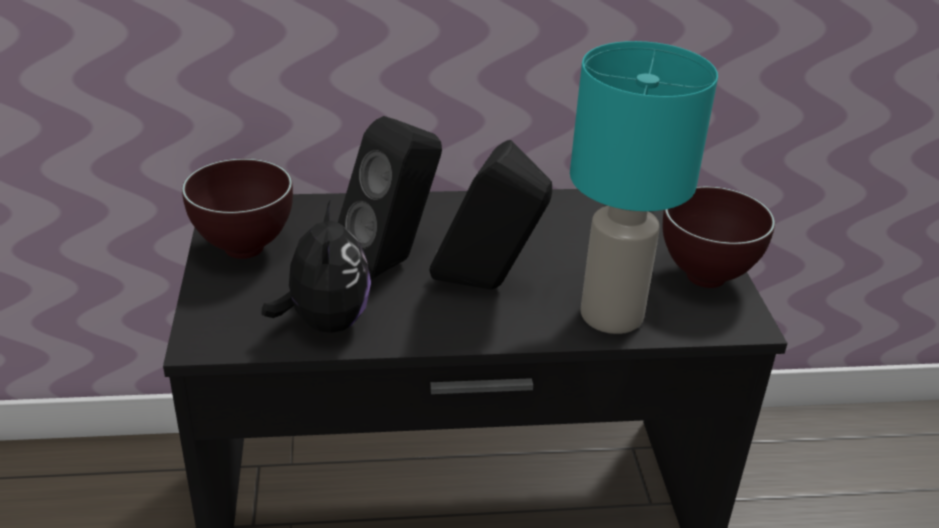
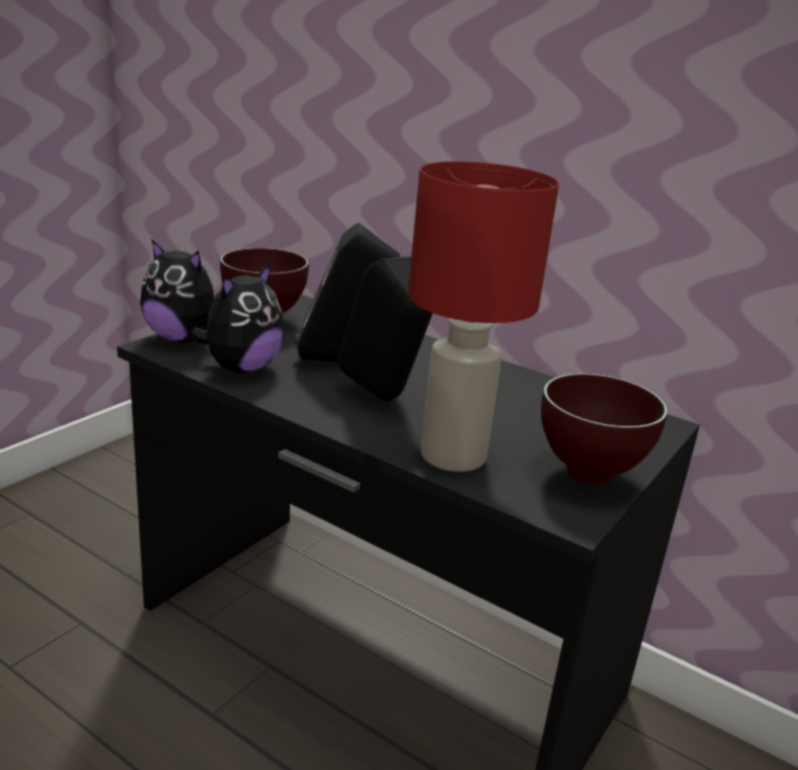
camera: 40 degrees right, 10 degrees down
(211, 317) = (183, 338): none -> plush toy
(610, 314) = (453, 455): turquoise table lamp -> red table lamp

